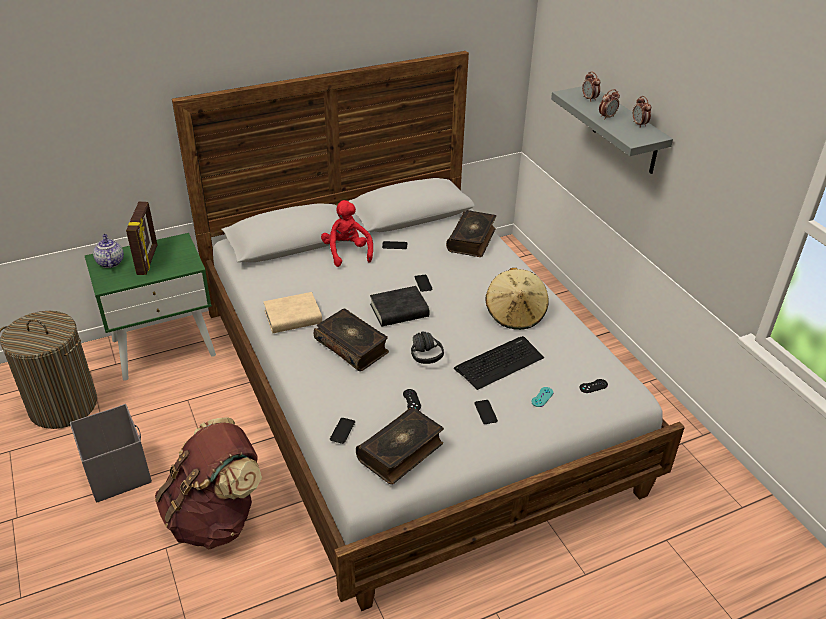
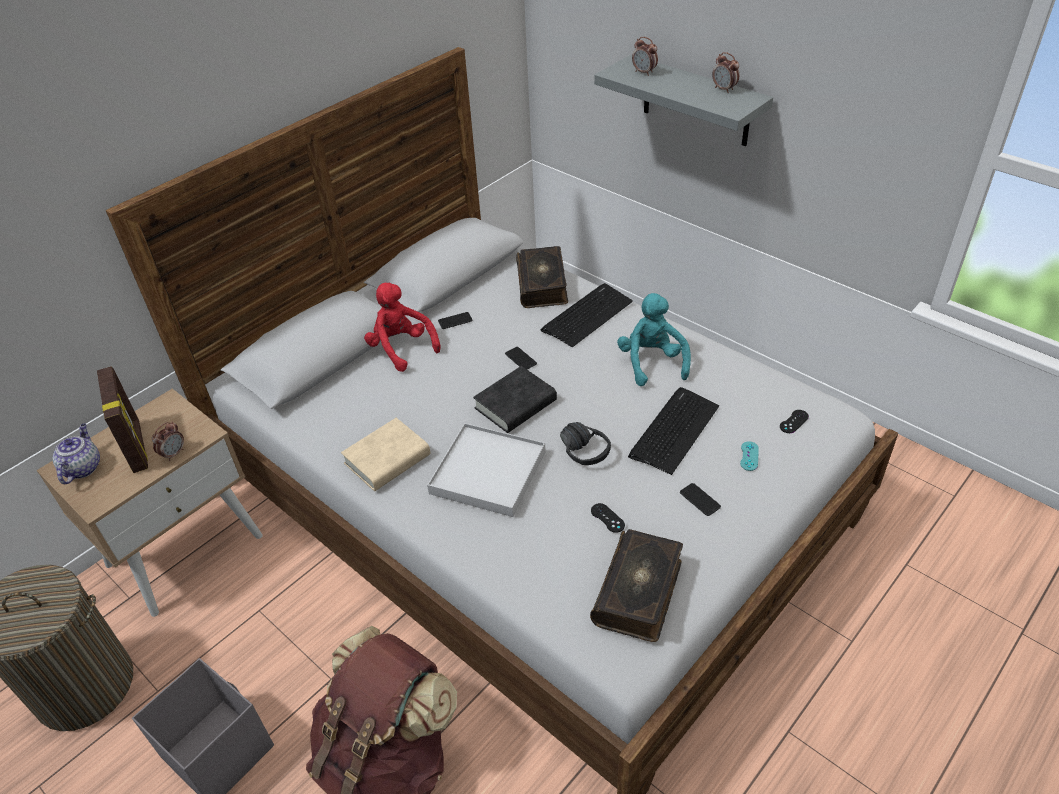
camera: 20 degrees left, 5 degrees up
(110, 262) = (82, 467): teapot -> teapot turned 45 degrees clockwise
(164, 347) = (185, 549): green nightstand -> beige nightstand
(342, 431) = (549, 593): phone -> none
(352, 346) = (488, 472): book -> white tray
(490, 269) = (587, 315): none -> keyboard
(515, 314) = (652, 362): beige hat -> turquoise plush toy
(607, 117) = (681, 89): alarm clock -> alarm clock (174, 453)

